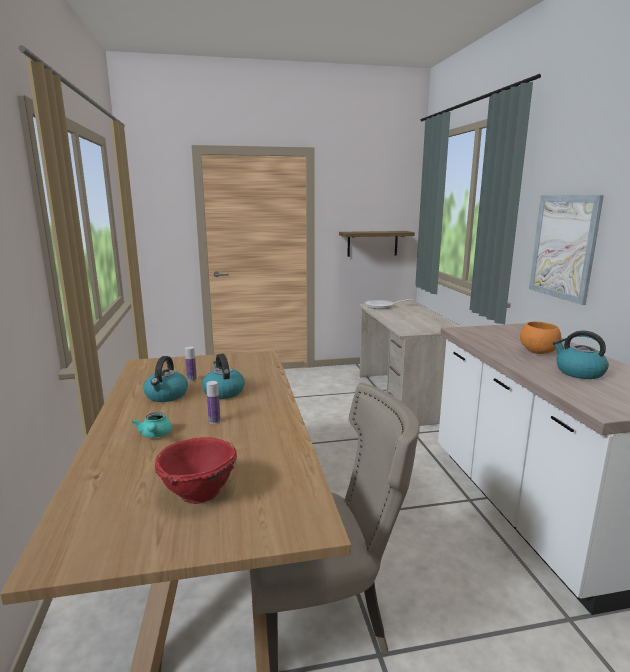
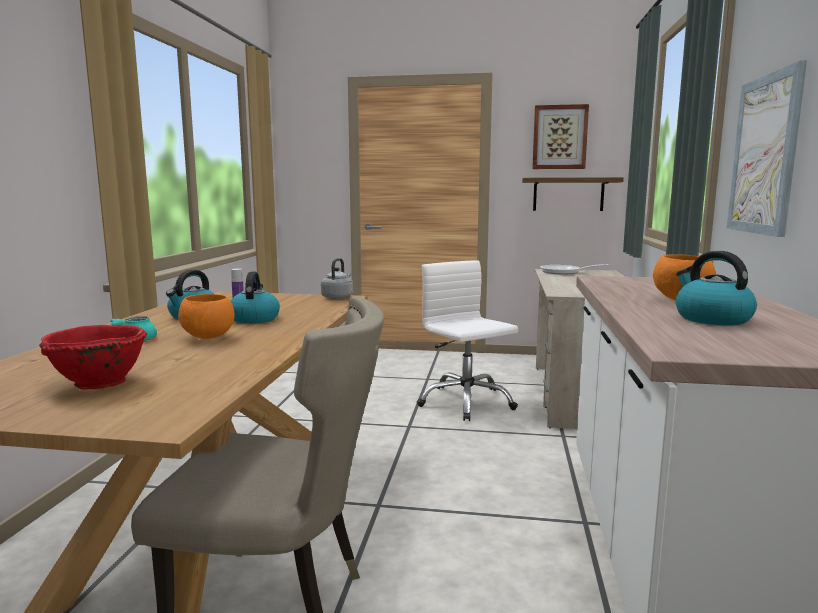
camera: 20 degrees right, 5 degrees down
(214, 421) = (207, 337): bottle -> orange bowl
(257, 356) = (338, 297): none -> grey kettle
(330, 414) = (465, 402): none -> white office chair
(365, 200) = (559, 137): none -> picture

